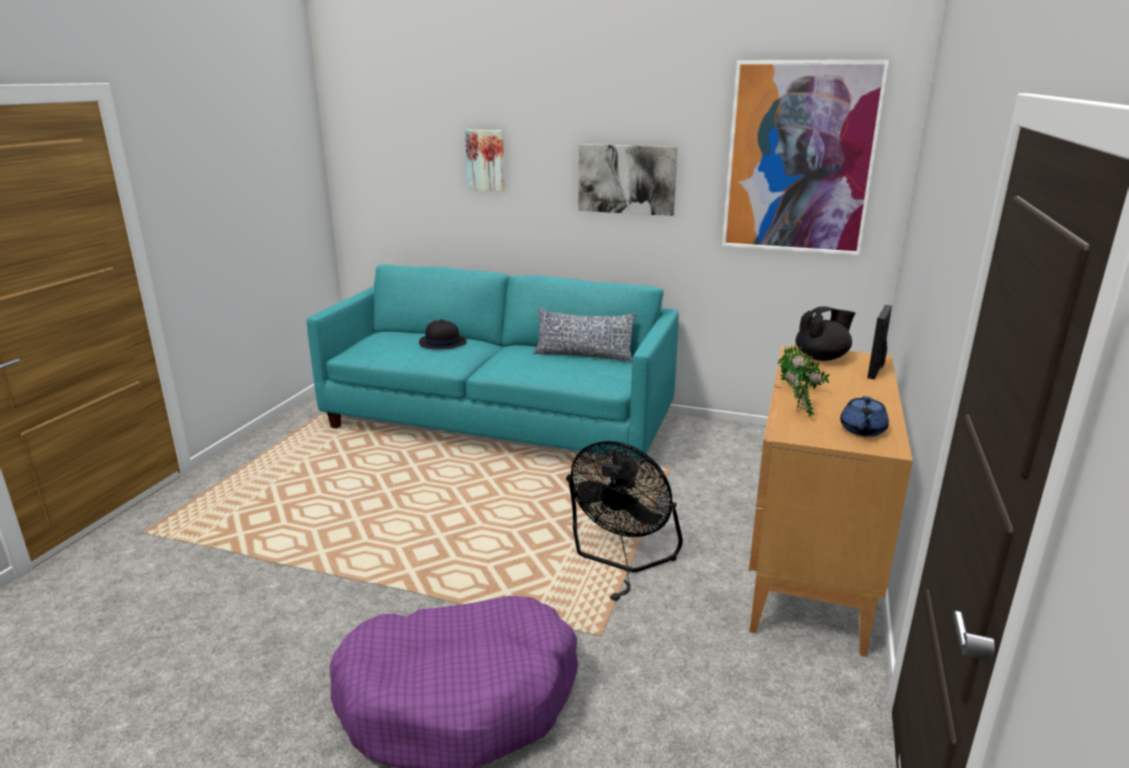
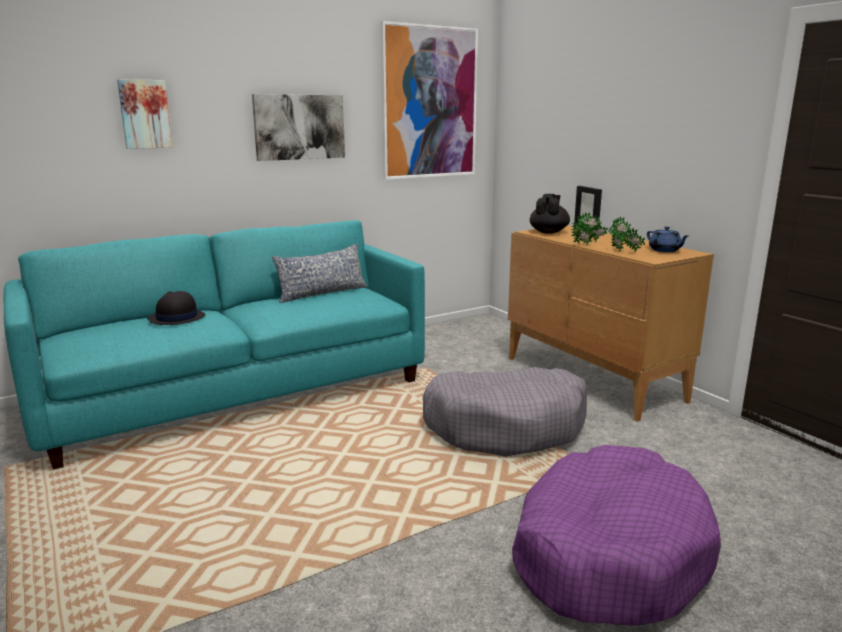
camera: 50 degrees left, 5 degrees down
(617, 557) = (506, 426): black fan -> grey dog bed

